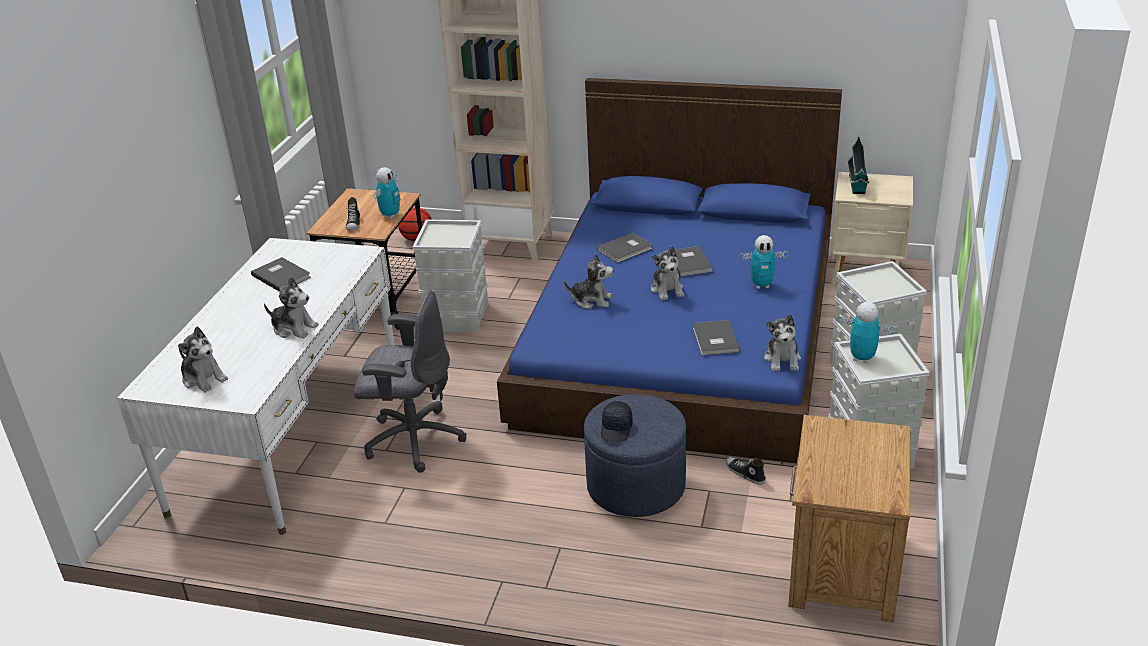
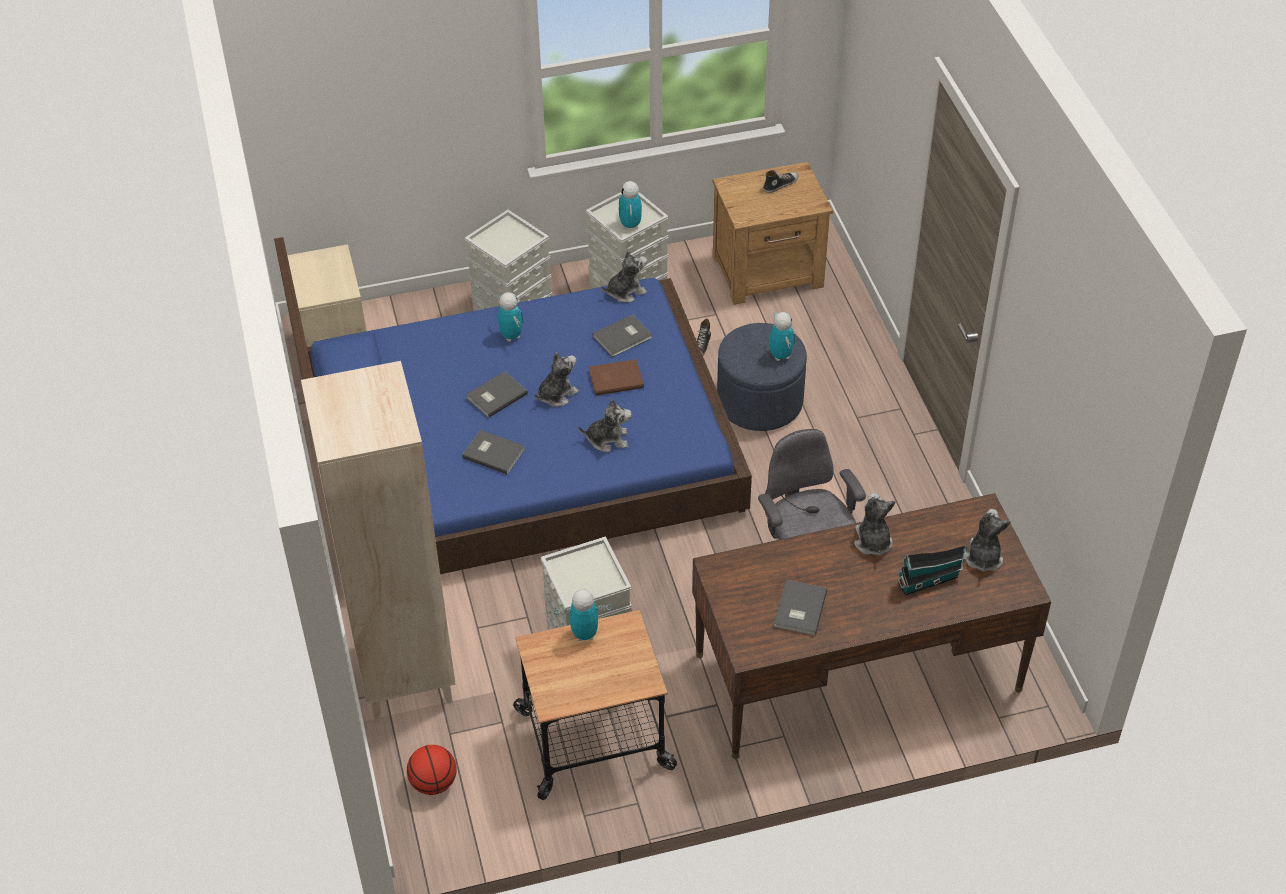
camera: 120 degrees left, 15 degrees up
(289, 431) = (858, 672): white desk -> brown desk
(354, 223) = (622, 658): shoe -> shoe (780, 184)
(591, 300) = (607, 439): plush toy -> plush toy turned 105 degrees clockwise
(617, 429) = (780, 355): black cap -> toy robot
(663, 322) = (615, 378): none -> brown book
(857, 184) = (317, 289): toy house -> toy house (930, 580)

